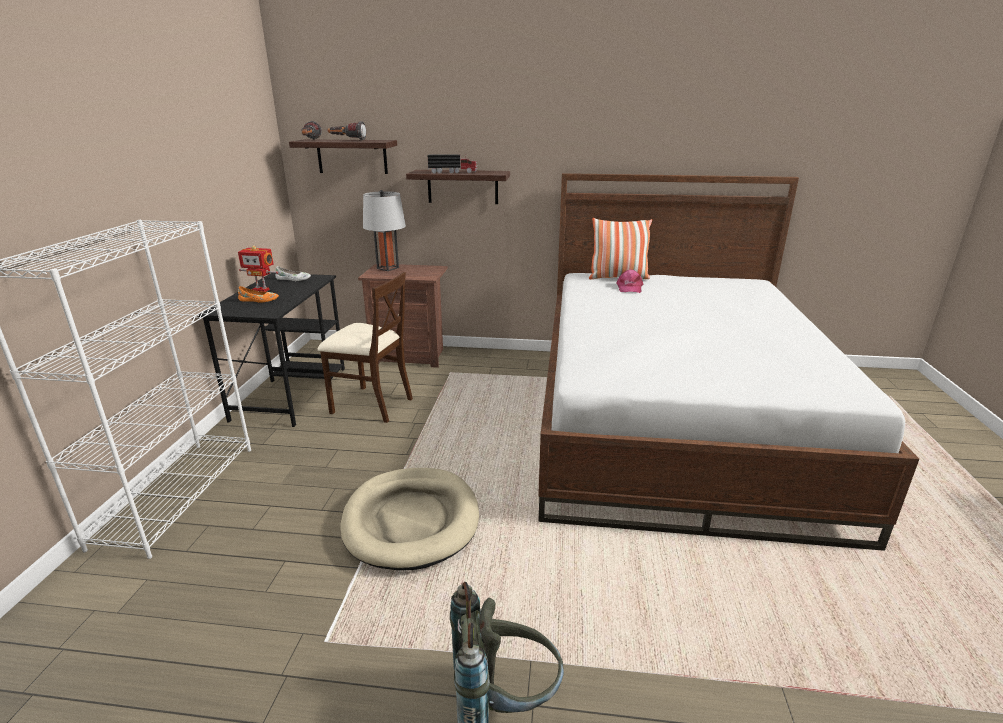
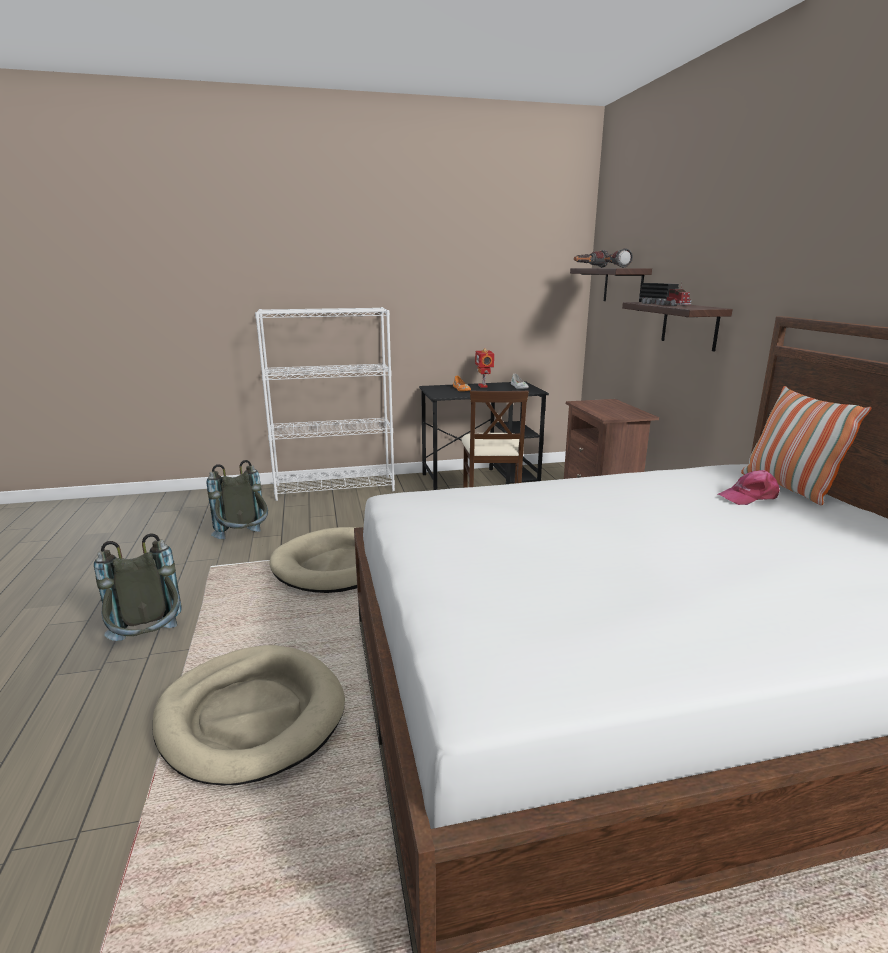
camera: 70 degrees right, 5 degrees down
(270, 601) = (244, 541): none -> grey backpack
(388, 268) = (608, 403): grey table lamp -> none
(658, 608) = (251, 716): none -> beige dog bed

